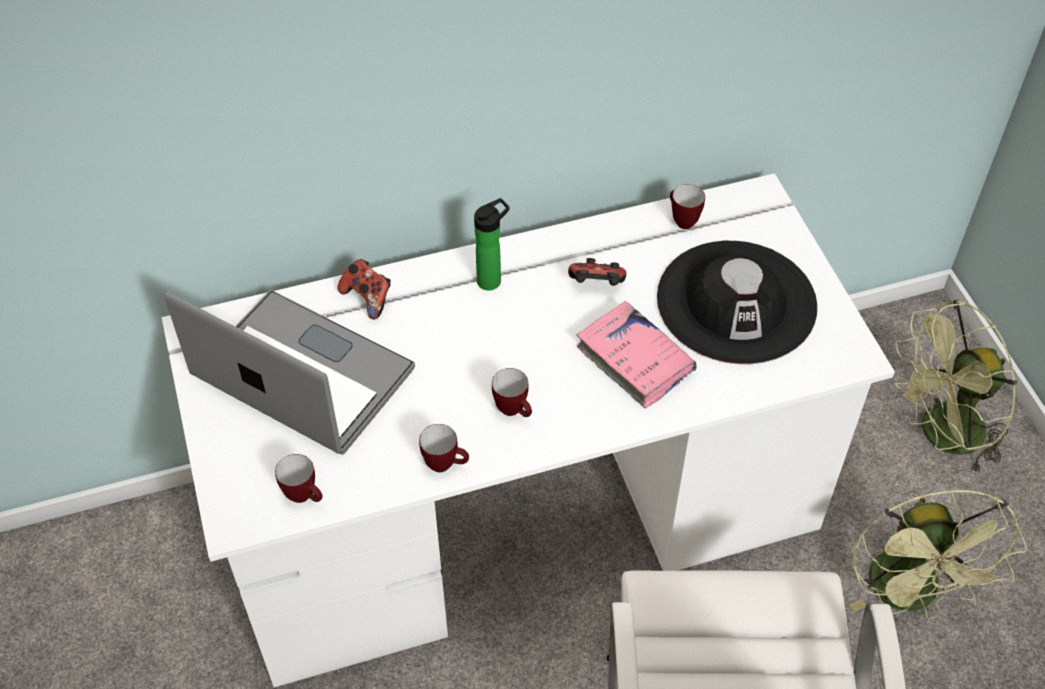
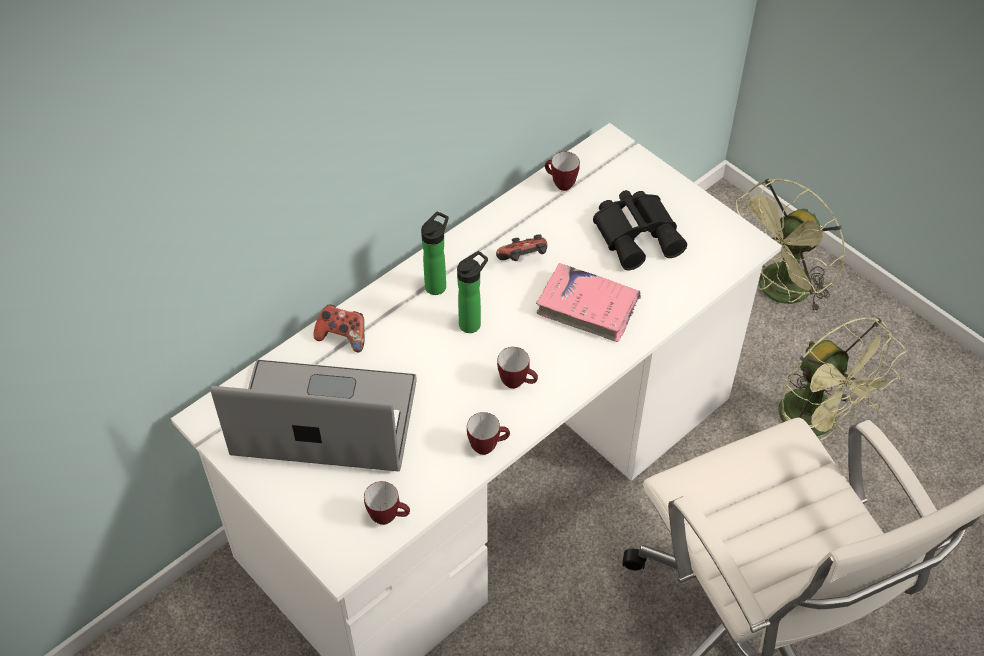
camera: 25 degrees left, 0 degrees up
(505, 332) = (472, 323): none -> bottle
(736, 302) = (638, 234): black hat -> black binoculars

